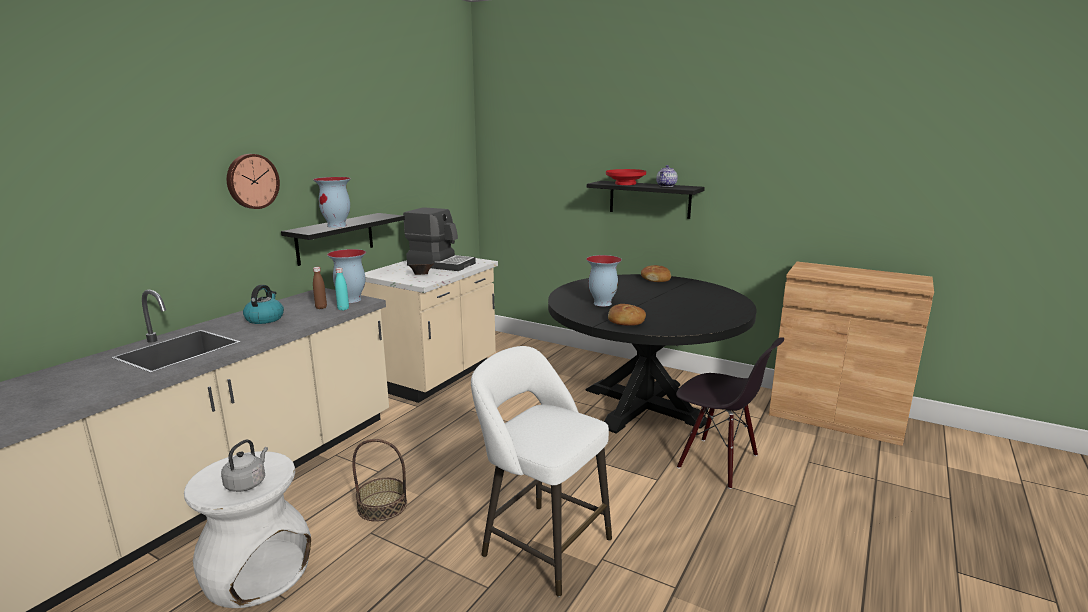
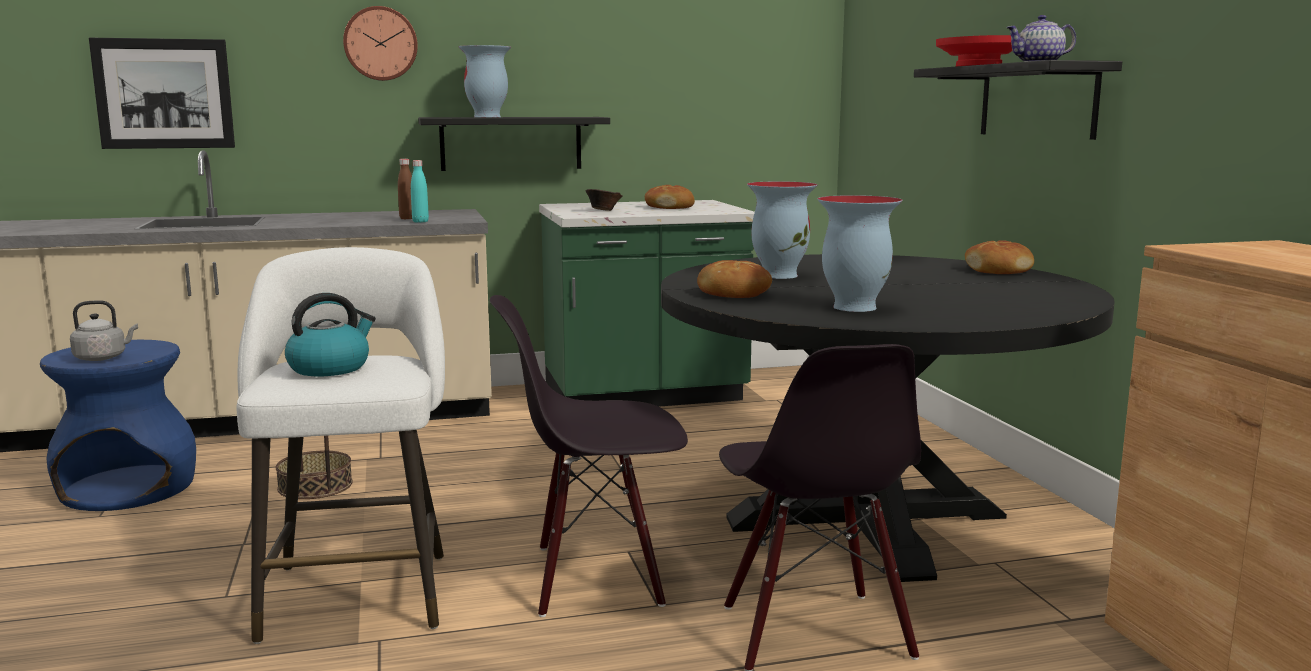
camera: 45 degrees right, 5 degrees down
(86, 246) = (164, 94): none -> picture
(257, 572) = (129, 489): white stool -> blue stool
(265, 319) = (334, 218): kettle -> kettle (330, 368)
(350, 300) = (455, 218): vase -> vase (853, 307)
(436, 376) = (644, 395): beige counter -> green counter
(441, 264) = (670, 207): coffee machine -> bread
(614, 480) = (596, 577): none -> black chair

